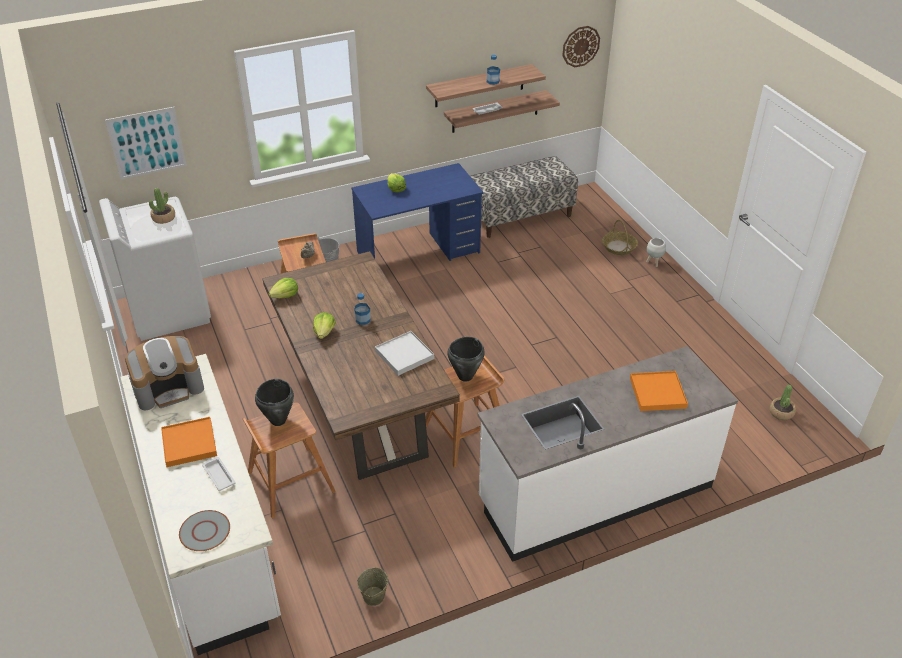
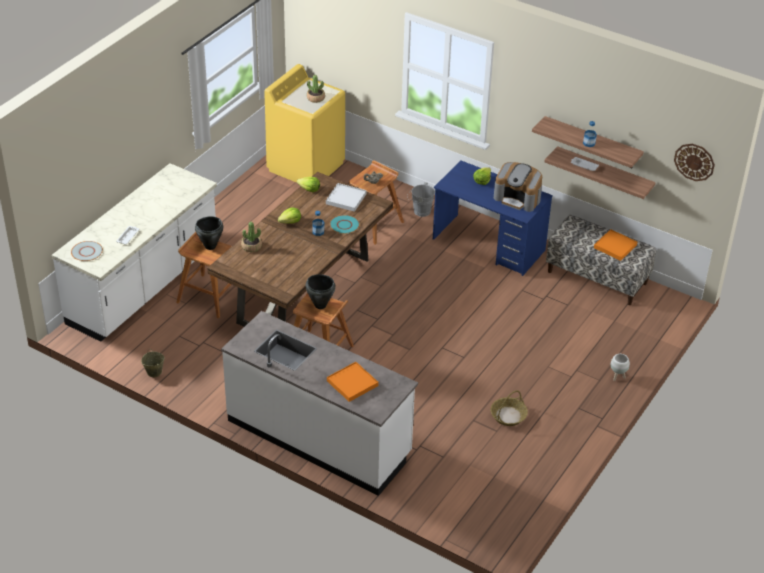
camera: 55 degrees right, 0 degrees up
(147, 143) = (337, 43): picture -> none
(168, 311) = (306, 166): white washing machine -> yellow washing machine
(169, 388) = (176, 184): coffee machine -> coffee machine (518, 198)
(189, 443) = (141, 214): orange tray -> orange tray (615, 246)
(371, 297) = (344, 225): none -> turquoise plate
(404, 355) = (301, 264): white tray -> white tray (346, 199)
(619, 247) = (617, 349): basket -> basket (508, 416)
(781, 412) = (497, 512): potted plant -> potted plant (251, 246)

